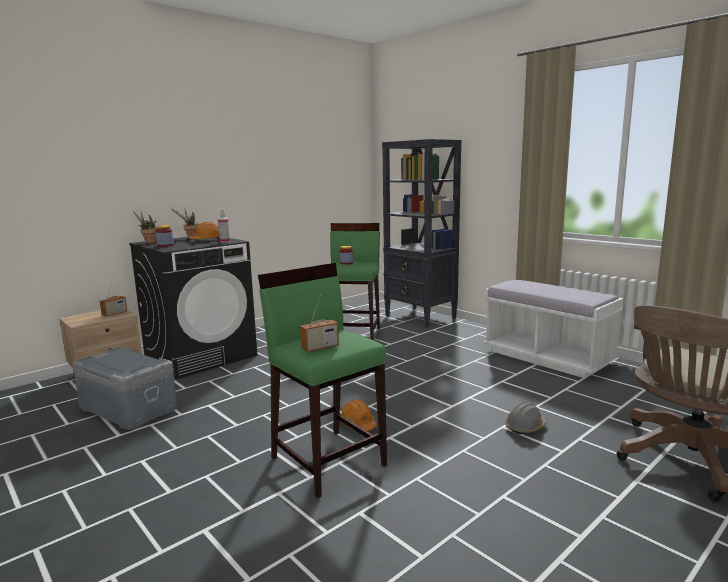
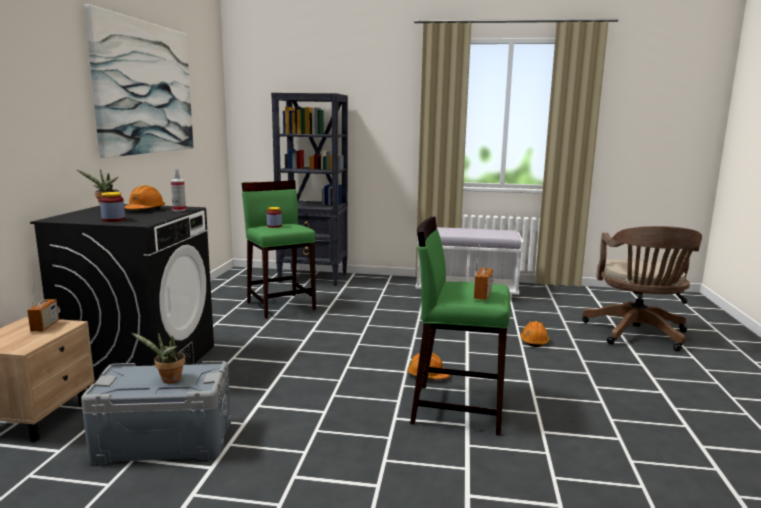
camera: 40 degrees left, 0 degrees up
(149, 242) = (66, 218): potted plant -> potted plant (168, 380)
(262, 146) = (145, 88): none -> picture
(525, 427) = (534, 341): grey hard hat -> orange hard hat

